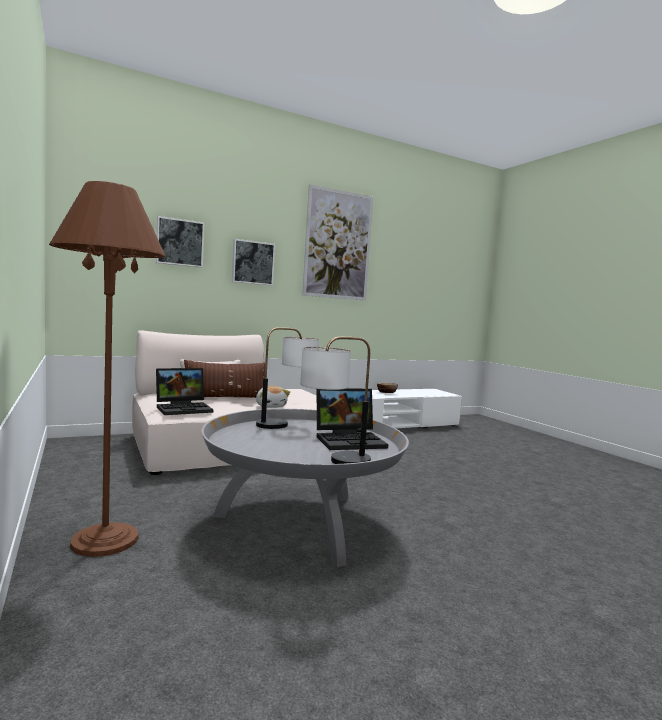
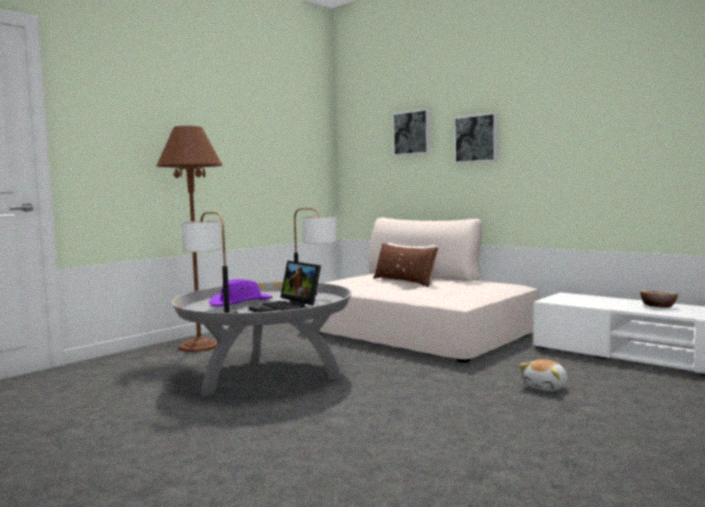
camera: 70 degrees right, 0 degrees up
(184, 408) = (340, 282): laptop -> none
(271, 406) = (401, 290): plush toy -> plush toy (546, 387)
(275, 446) = (241, 302): none -> purple hat
(338, 245) = (584, 91): picture -> none

